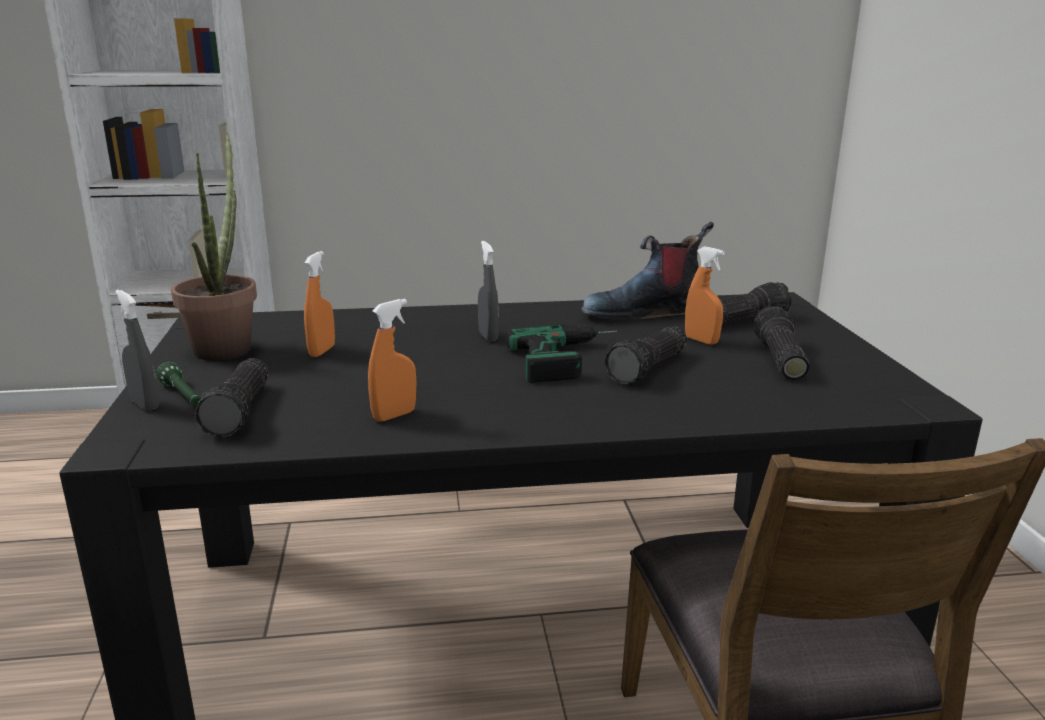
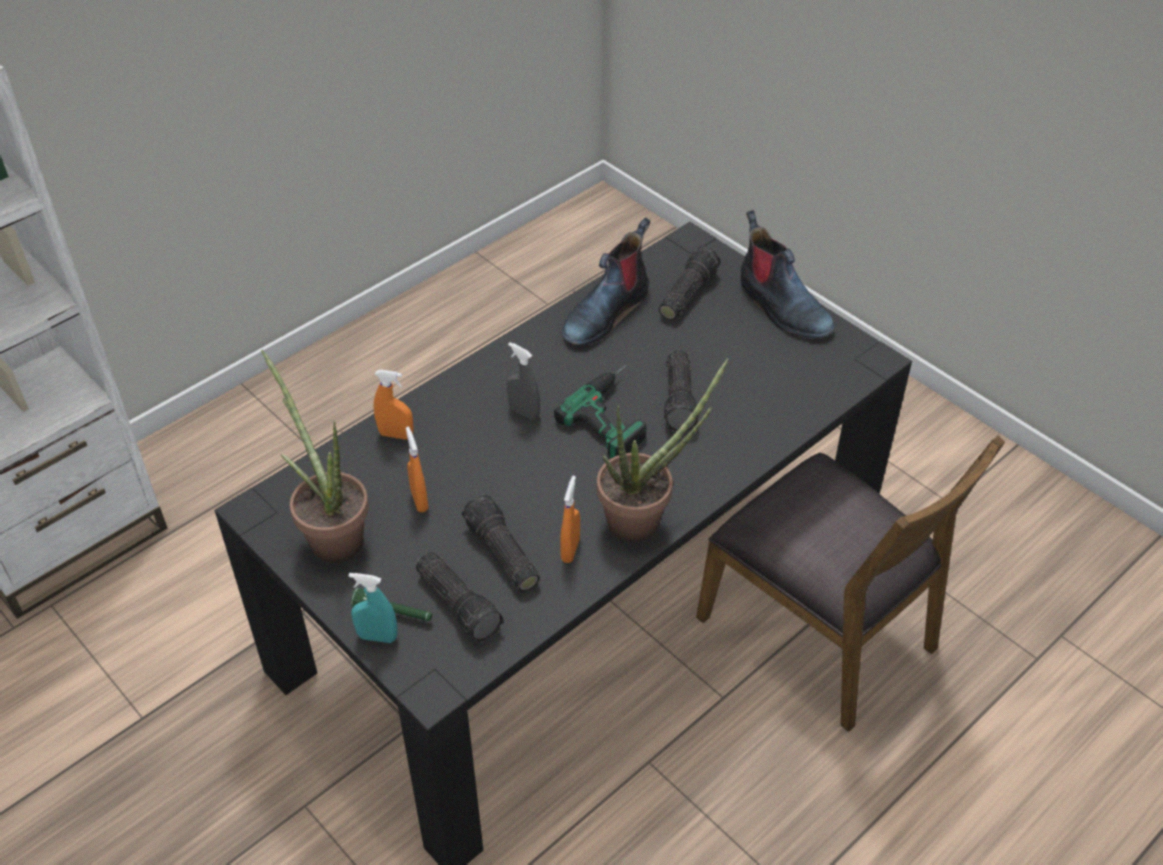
camera: 35 degrees left, 25 degrees up
(144, 404) = (377, 637): grey spray bottle -> turquoise spray bottle
(498, 422) = (644, 519): none -> potted plant
(701, 340) = (683, 340): orange spray bottle -> orange spray bottle (396, 435)
(777, 359) = (752, 342): flashlight -> flashlight (500, 554)
(838, 349) = (781, 307): none -> boot

